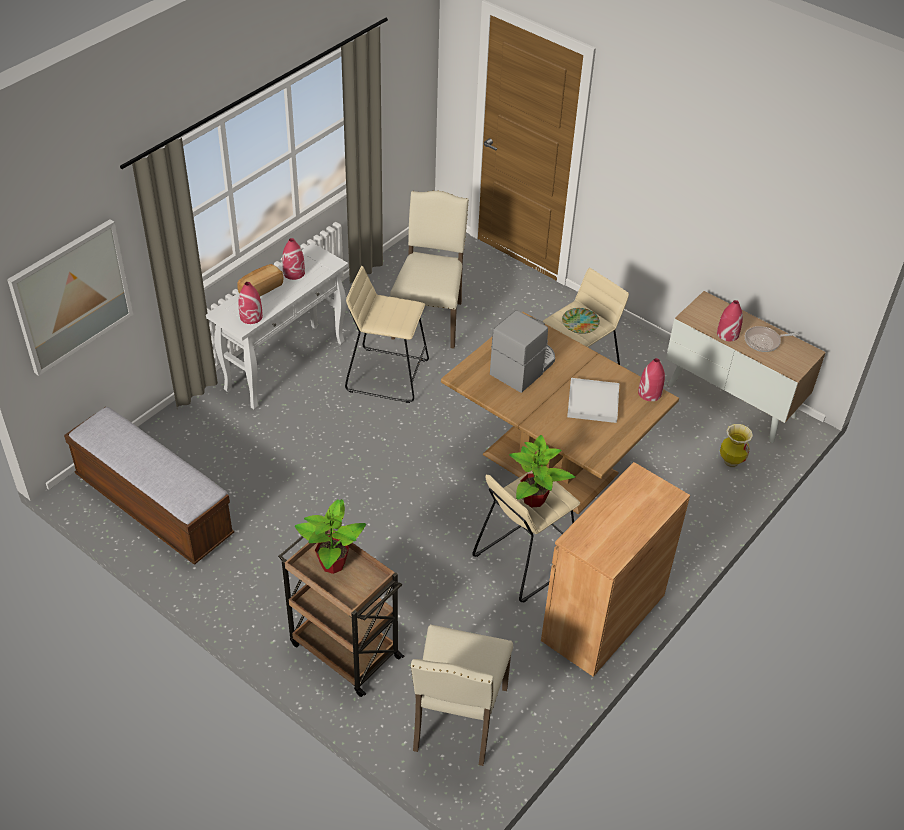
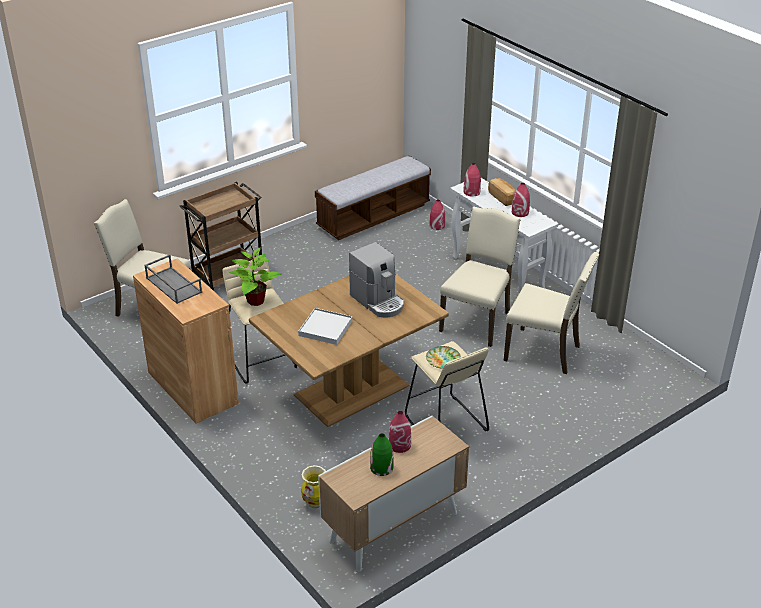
camera: 105 degrees right, 10 degrees down
(72, 296) = (436, 79): picture -> none
(332, 563) = (229, 202): potted plant -> none
(387, 375) = (477, 321): beige stool -> beige chair
(618, 527) = (173, 285): none -> grey tray
(649, 393) = (324, 360): red vase -> red vase (437, 226)
(764, 342) = (381, 468): frying pan -> green vase

